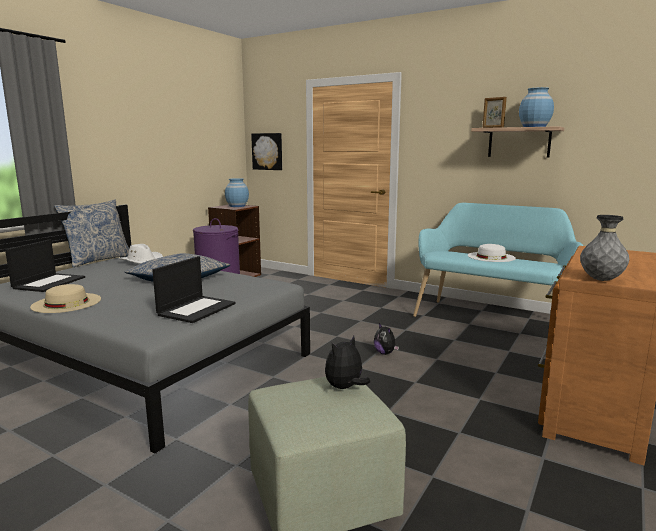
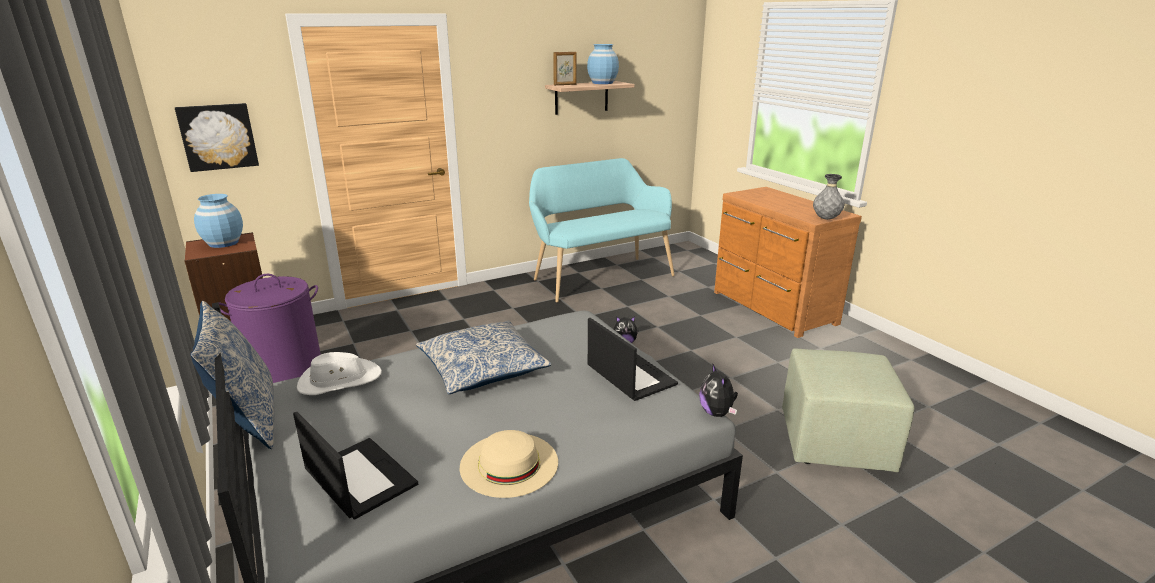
camera: 60 degrees left, 10 degrees up
(345, 388) = (829, 356): plush toy -> plush toy (717, 413)
(491, 257) = (603, 218): white hat -> none

